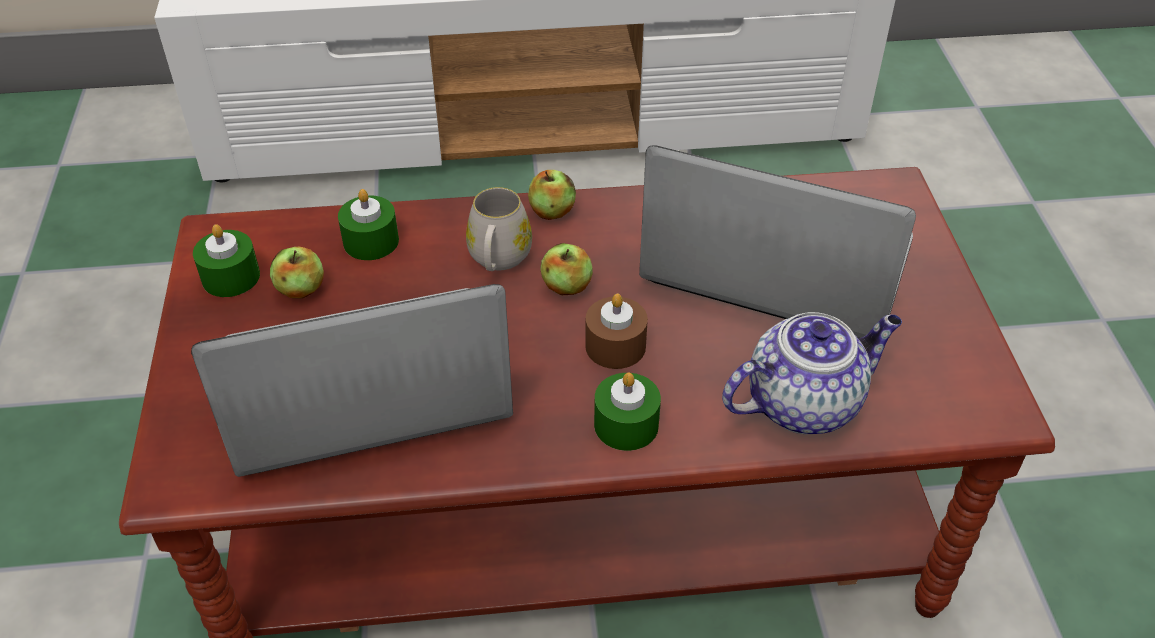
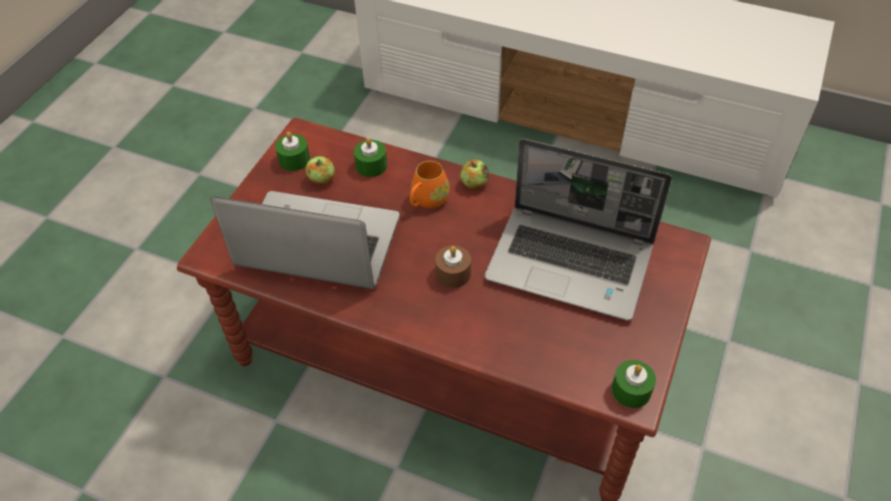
camera: 30 degrees right, 5 degrees up
(498, 260) = (427, 201): white mug -> orange mug
(566, 286) = (451, 230): apple -> none
(626, 425) = (428, 318): green candle -> green candle (631, 390)
(772, 265) = (572, 262): laptop -> laptop turned 150 degrees clockwise
(804, 402) = (529, 347): teapot -> none

